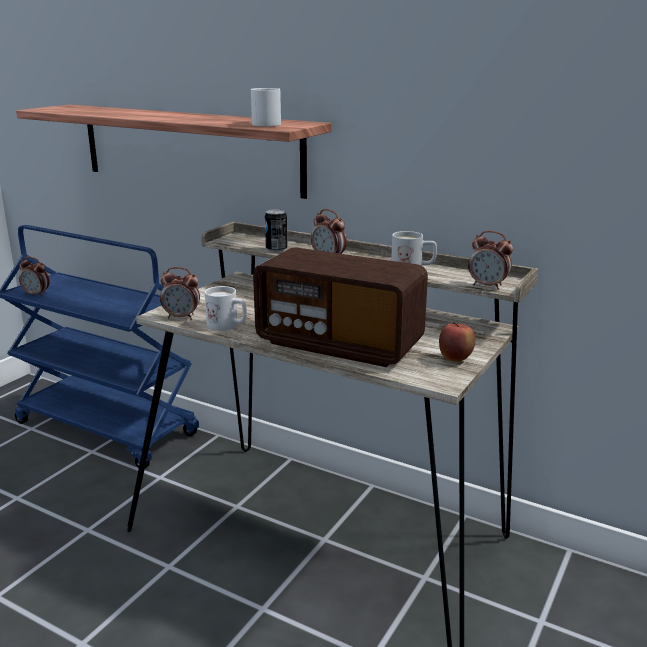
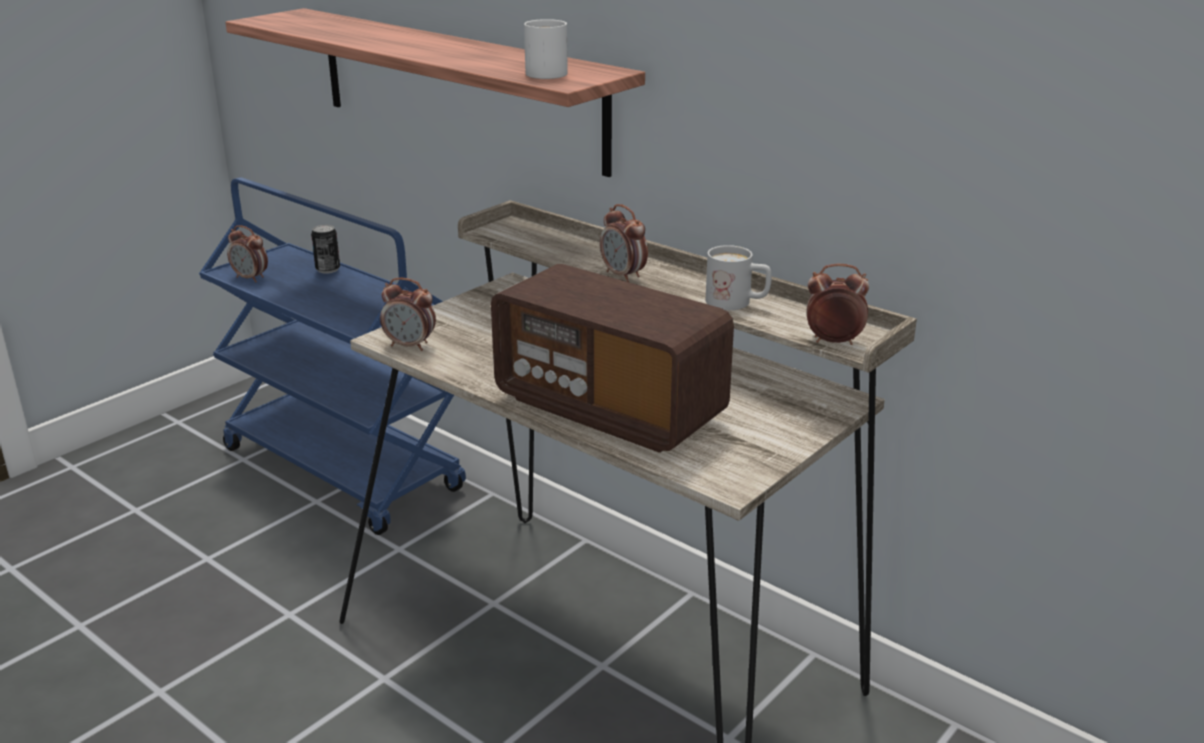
camera: 10 degrees right, 5 degrees up
(228, 326) = (467, 366): white mug -> none
(276, 250) = (557, 253): can -> can (328, 269)
(455, 359) = (764, 449): apple -> none
(488, 286) = (833, 341): alarm clock -> alarm clock turned 150 degrees clockwise

